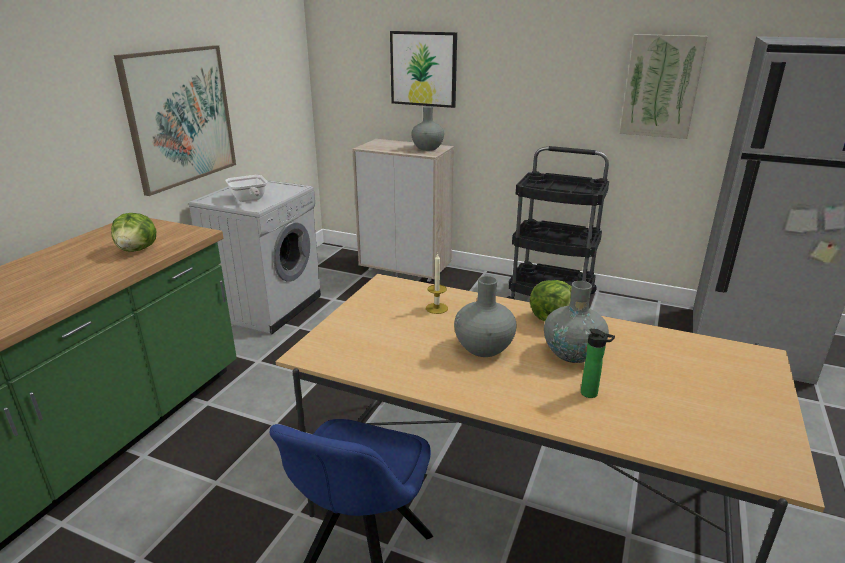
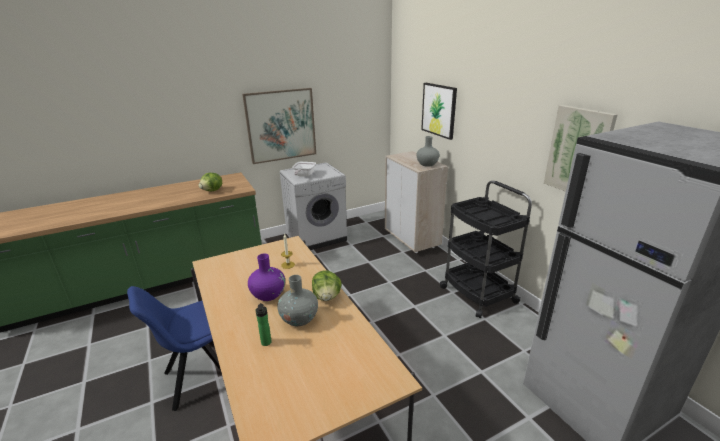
camera: 40 degrees right, 0 degrees up
(483, 348) = (268, 295): grey vase -> purple vase

